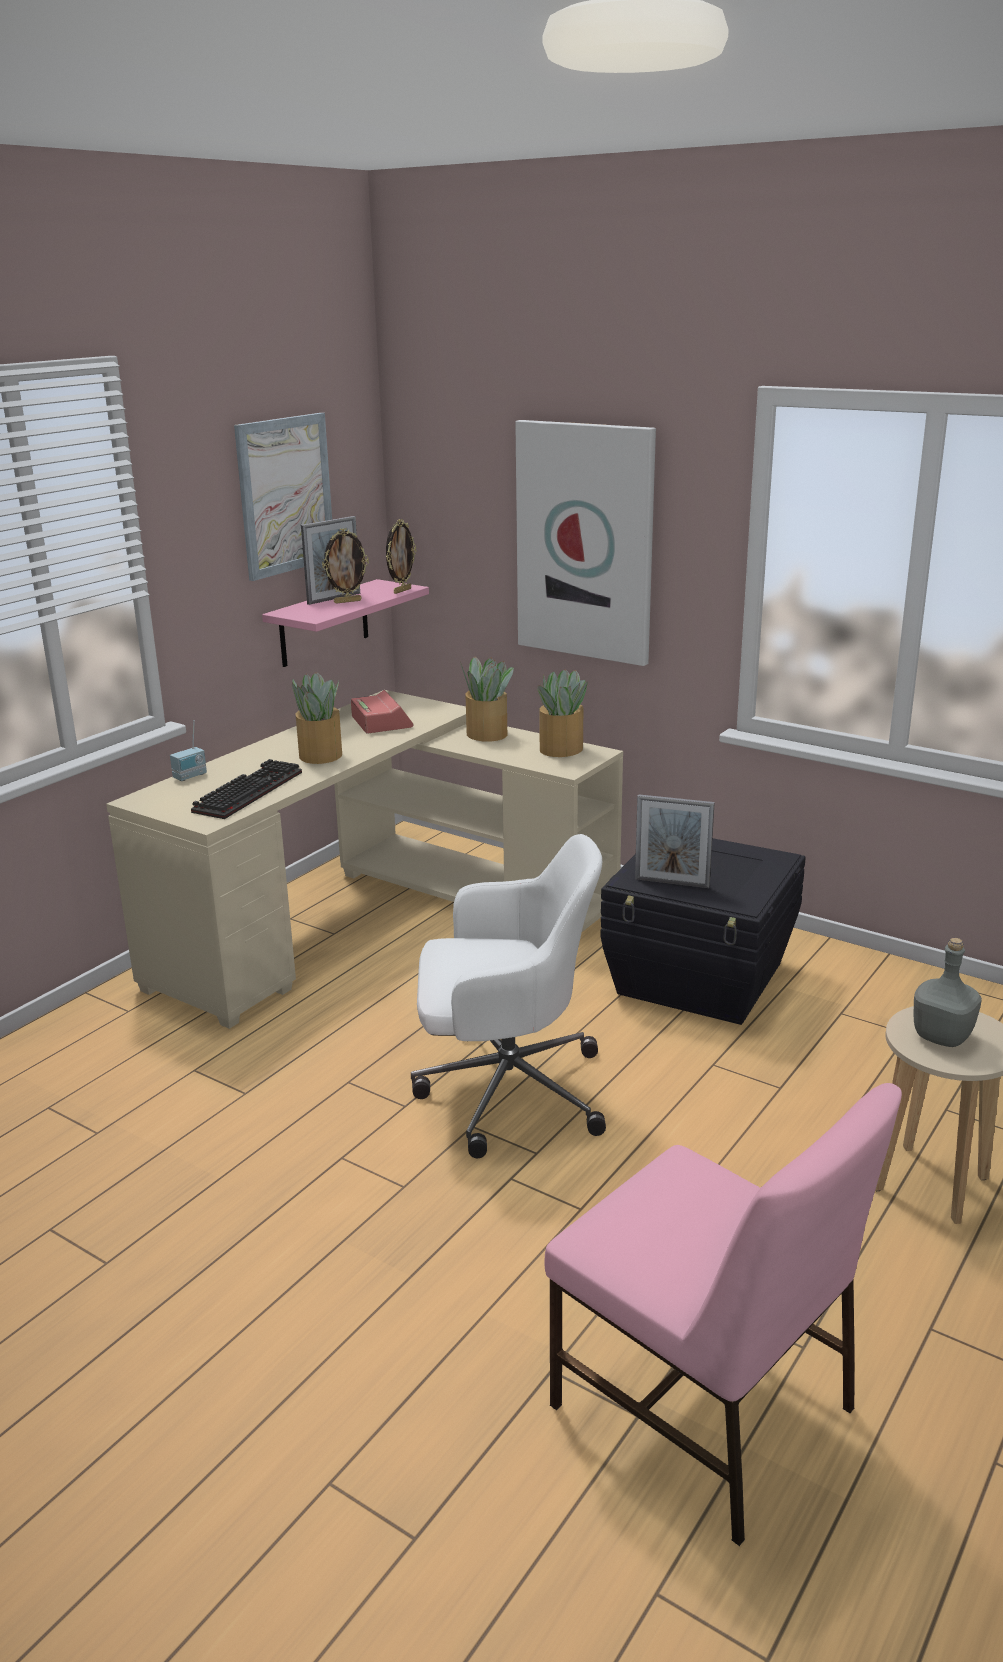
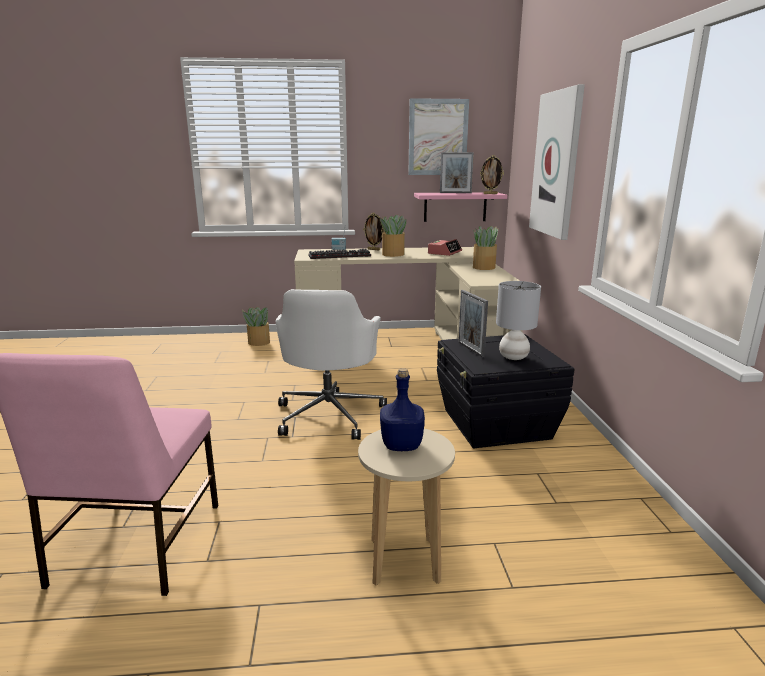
camera: 50 degrees right, 5 degrees down
(347, 601) = (456, 193): picture frame -> picture frame (374, 249)
(506, 1090) = (330, 414): white office chair -> white office chair turned 45 degrees clockwise
(560, 749) = (498, 277): potted plant -> potted plant (258, 342)
(733, 871) = (513, 357): none -> grey table lamp
(943, 1037) = (402, 446): grey bottle -> blue bottle

